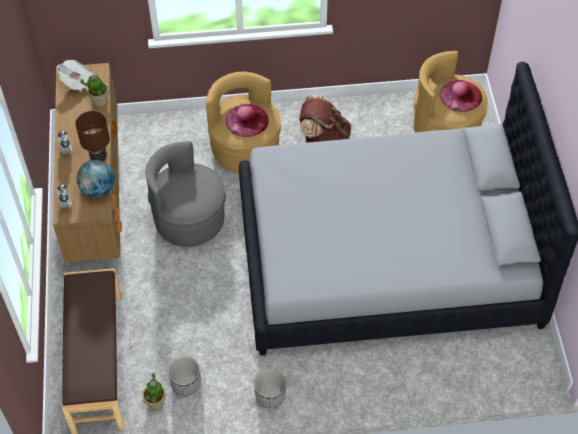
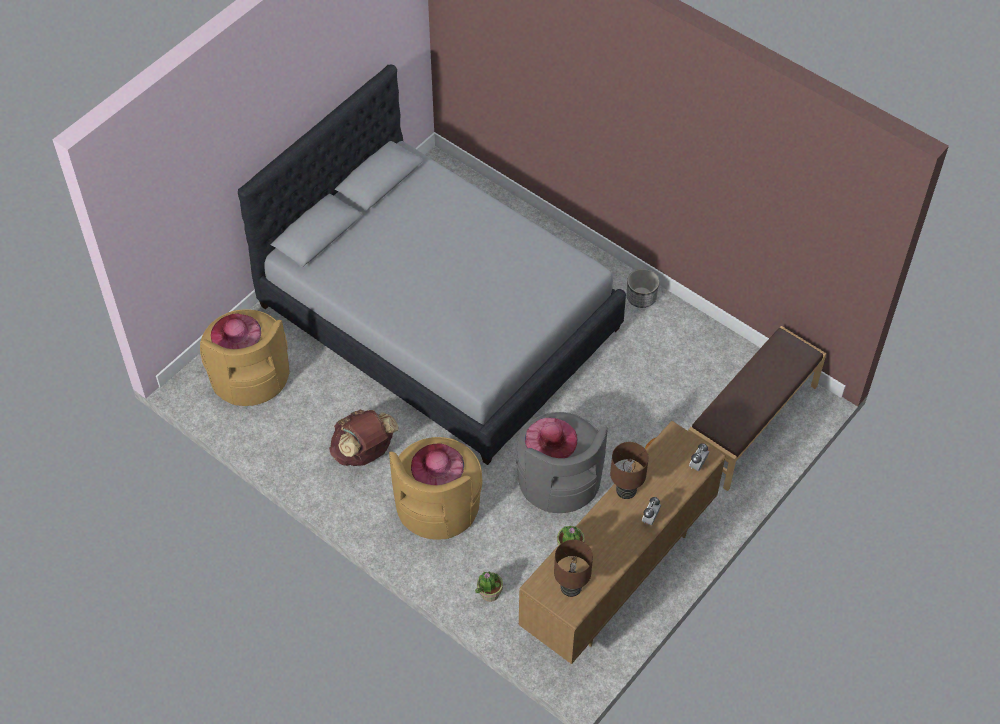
camera: 135 degrees left, 0 degrees up
(79, 83) = (571, 587): newspaper -> brown table lamp
(98, 189) = (657, 456): globe -> none
(155, 401) = (731, 359): potted plant -> potted plant (489, 593)
(185, 383) = (695, 354): planter -> none
(196, 187) = (551, 439): none -> pink hat

